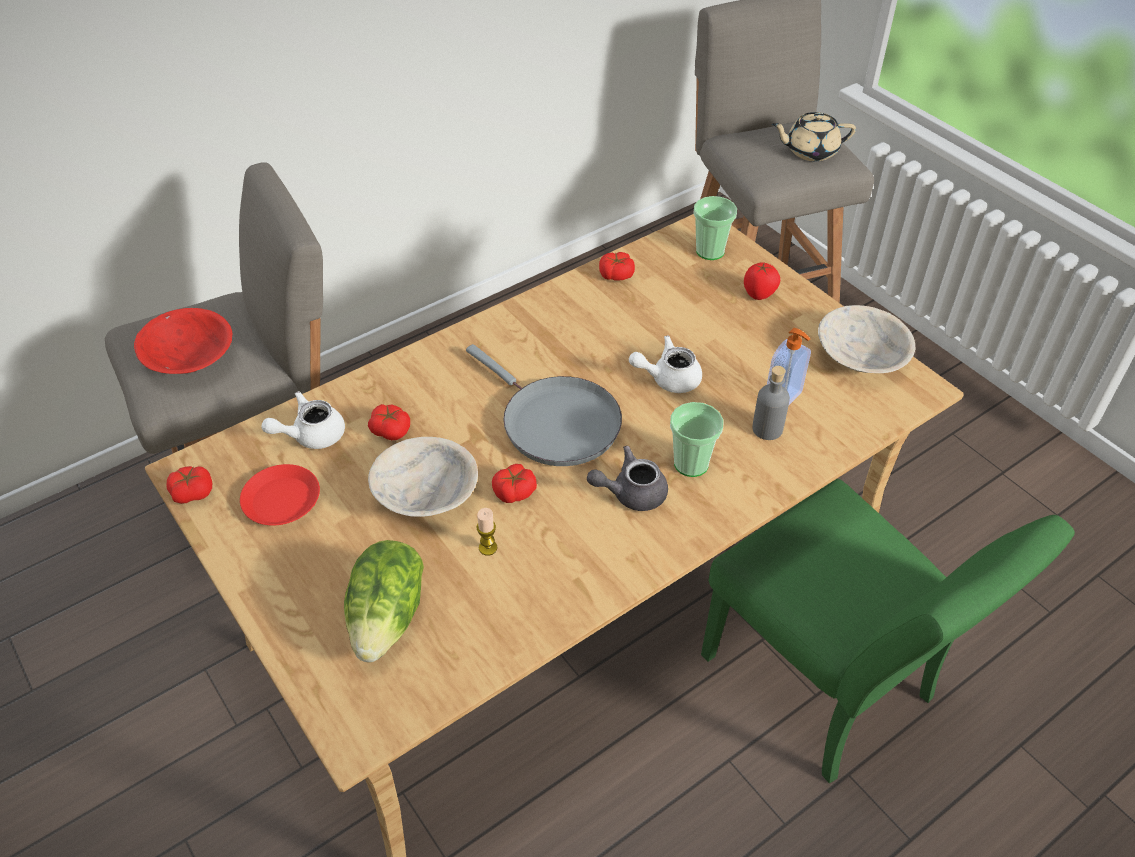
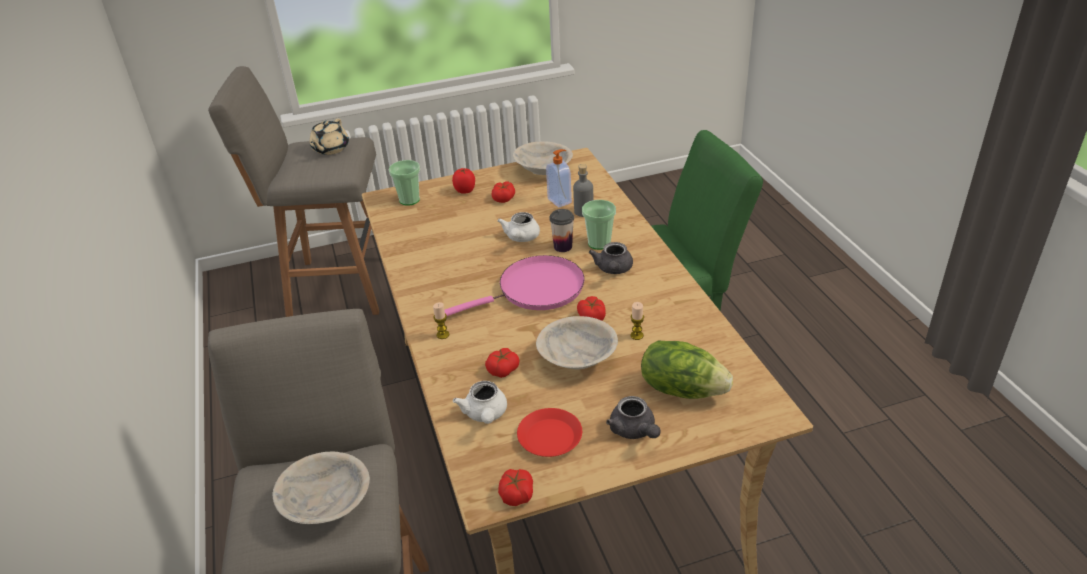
camera: 70 degrees left, 10 degrees down
(190, 359) = (326, 503): red bowl -> beige bowl
(301, 579) = (634, 431): none -> grey teapot
(441, 361) = (443, 335): none -> candle
(555, 422) = (536, 290): grey frying pan -> pink frying pan
(616, 274) = (404, 241): tomato -> tomato (504, 198)
(665, 426) = (563, 247): none -> cup

